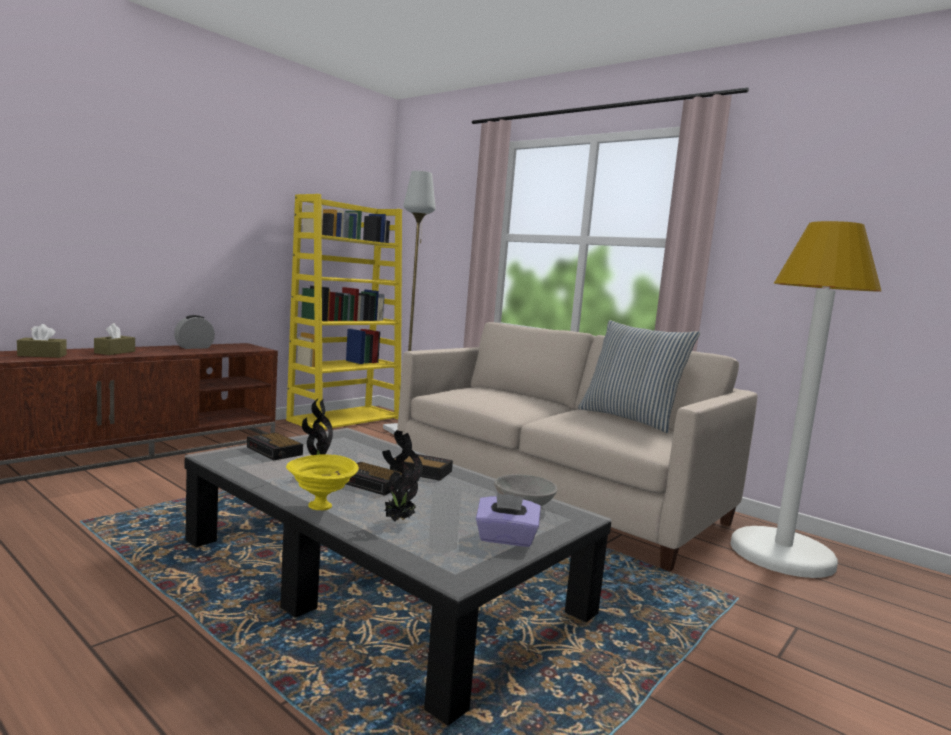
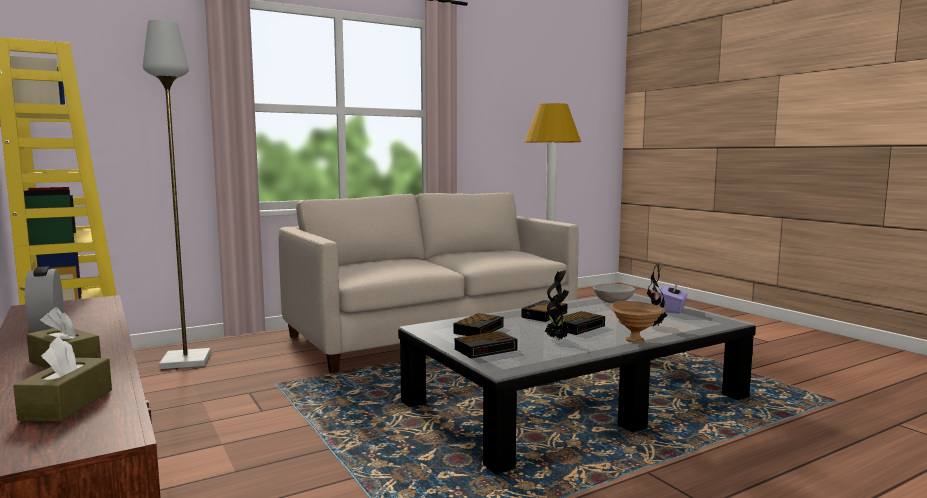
camera: 70 degrees left, 0 degrees up
(322, 507) = (635, 340): yellow bowl -> brown bowl
(345, 448) = (479, 329): none -> alarm clock
(630, 419) = (477, 251): pillow -> none

